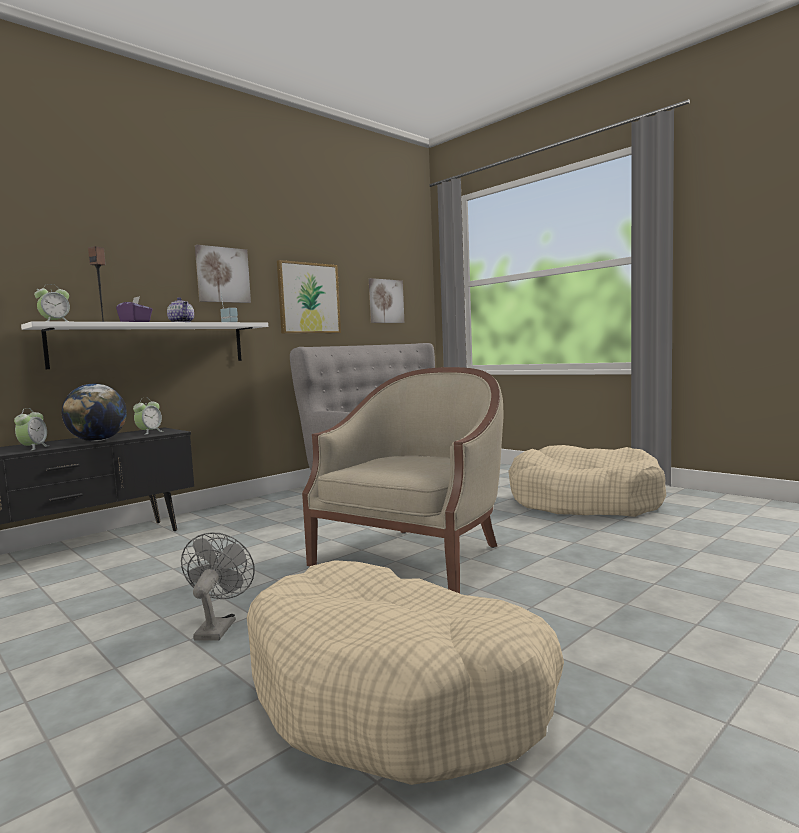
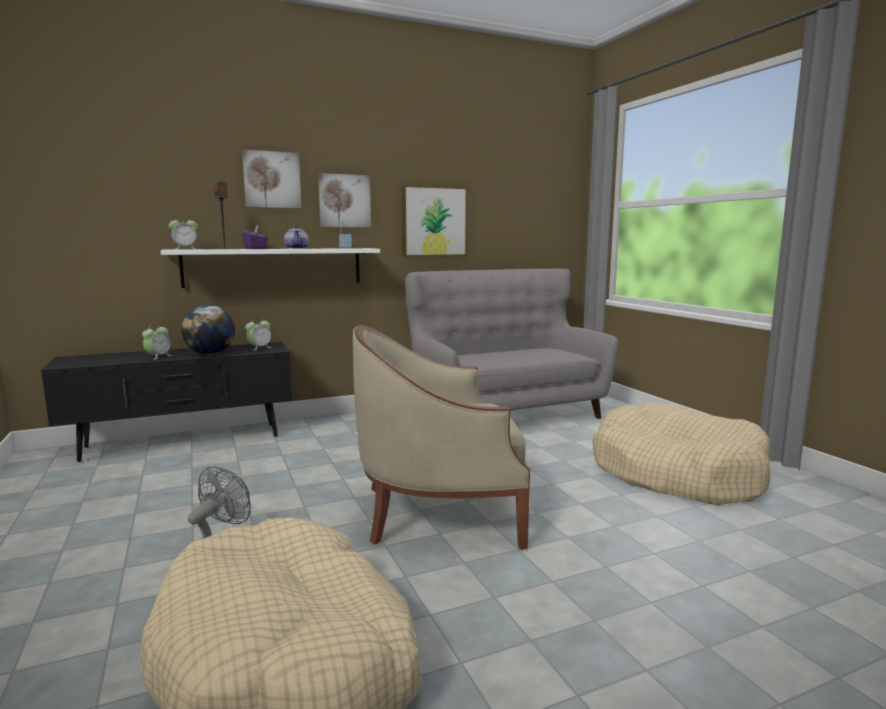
camera: 20 degrees right, 5 degrees up
(385, 301) = (524, 222): picture -> picture (272, 180)
(415, 558) = (439, 510): beige armchair -> beige armchair turned 150 degrees counterclockwise

